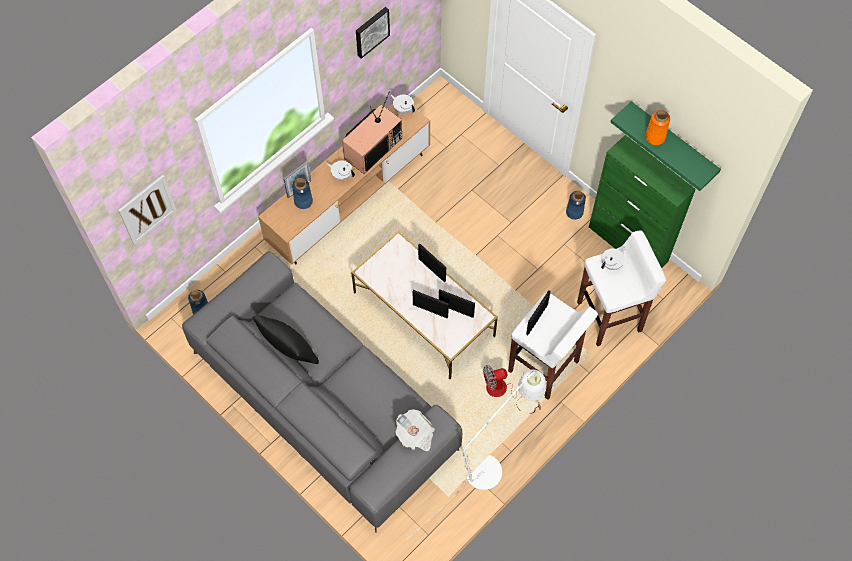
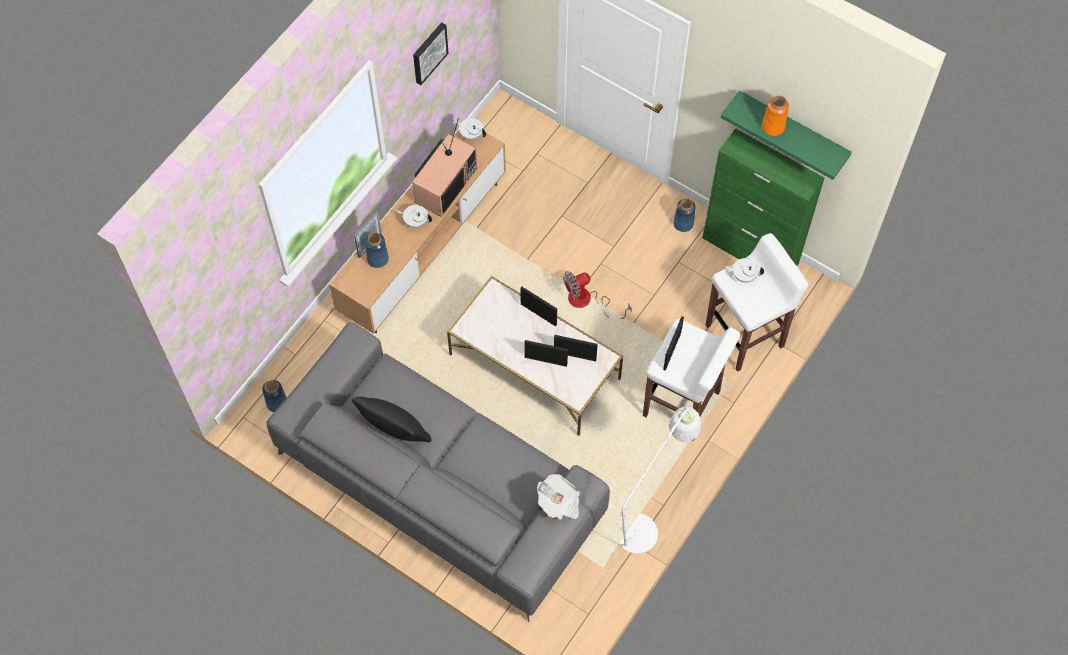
camera: 10 degrees left, 0 degrees up
(147, 209) = (215, 295): picture -> none
(503, 392) = (641, 440): fan -> fan (587, 301)
(612, 264) = (743, 275): white teapot -> white teapot turned 120 degrees counterclockwise

